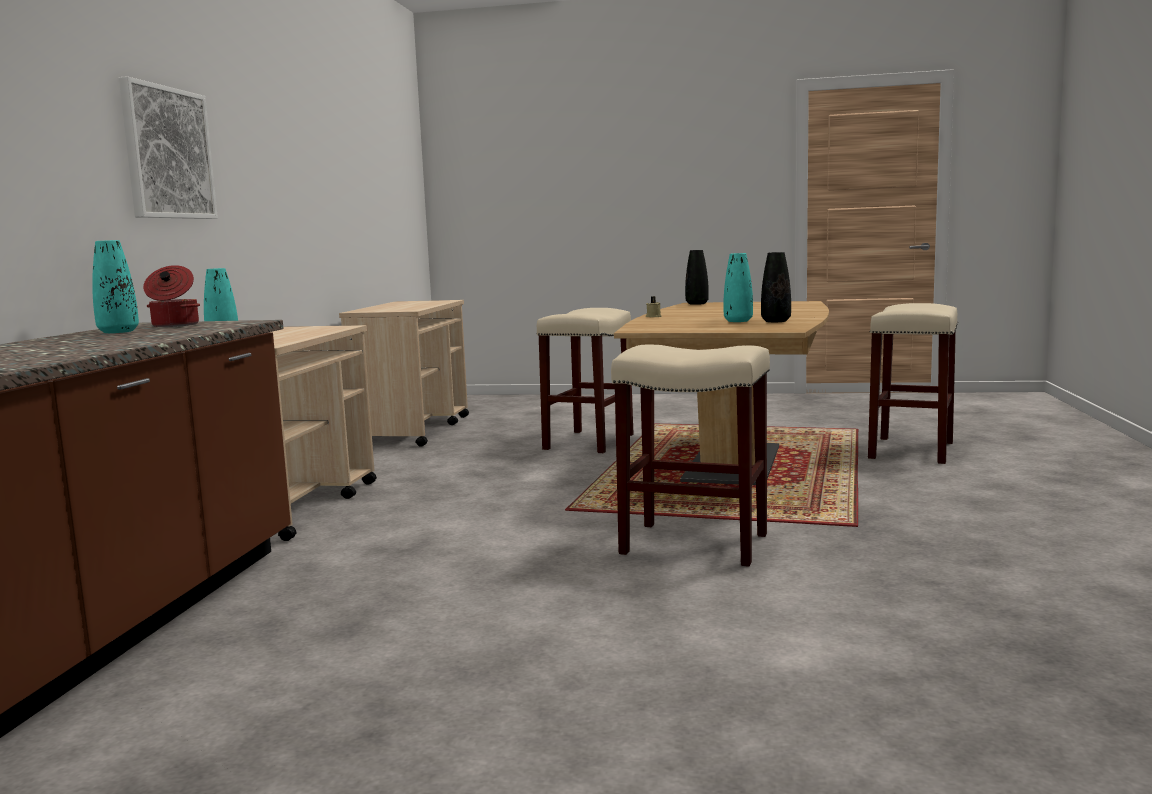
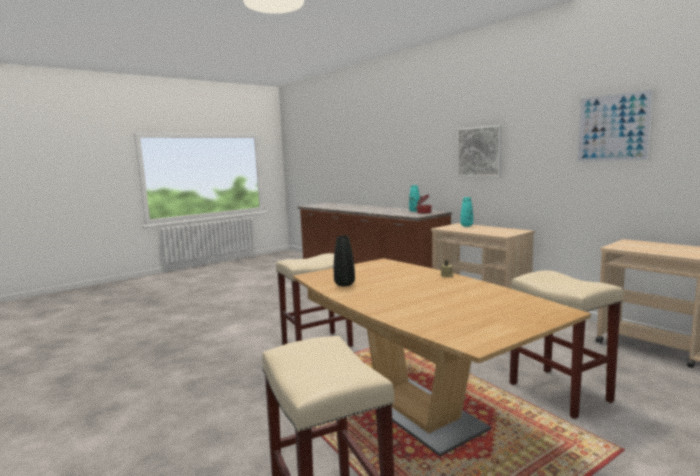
camera: 130 degrees right, 0 degrees up
(308, 144) = (613, 127): none -> picture
(697, 304) = (550, 310): black vase -> none
(738, 321) = (368, 280): turquoise vase -> none

